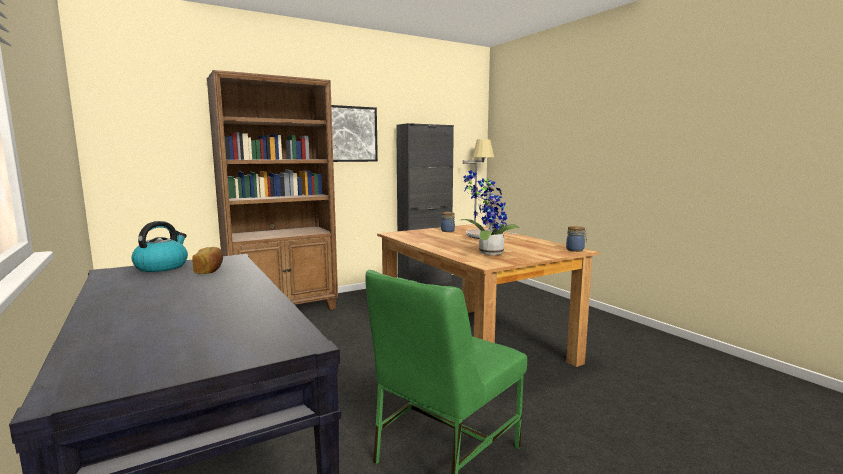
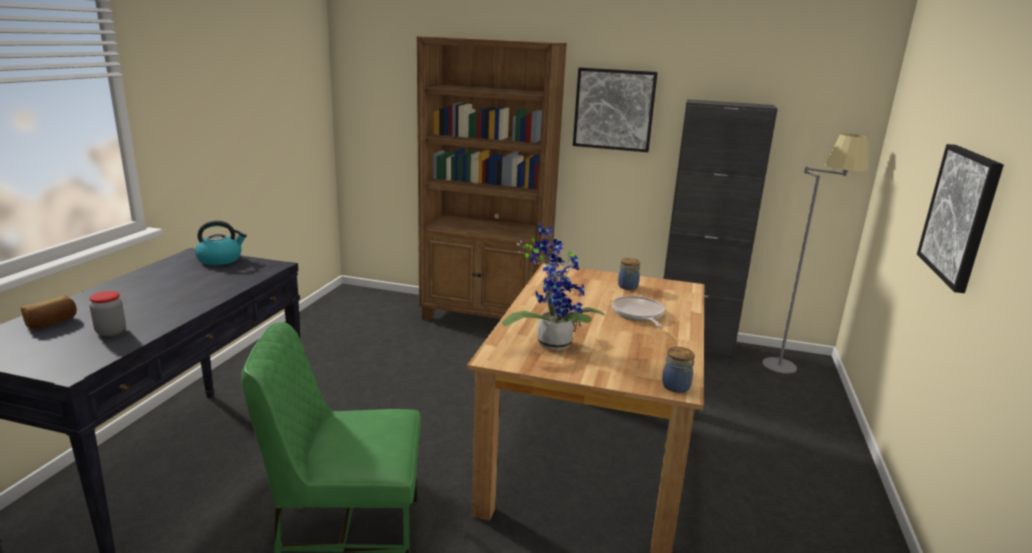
camera: 45 degrees right, 10 degrees up
(210, 270) = (228, 275): bread -> bread (52, 322)
(233, 318) = (111, 332): none -> jar
(592, 153) = (960, 215): none -> picture

